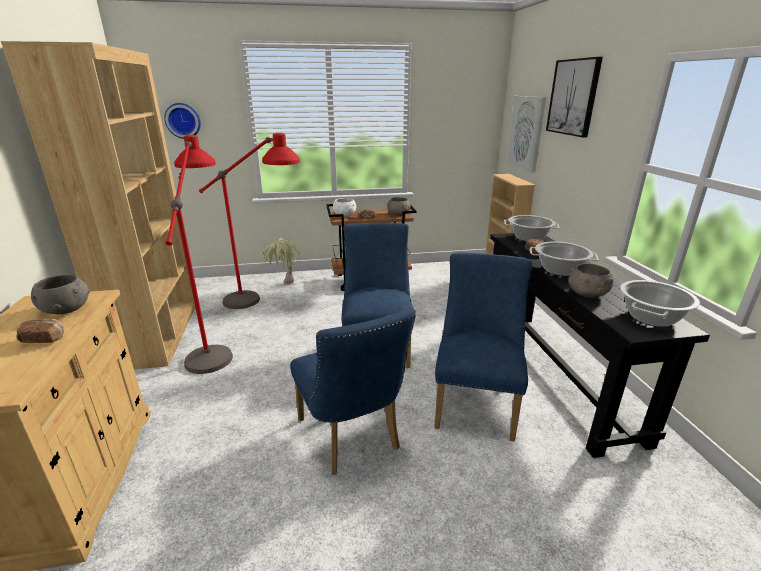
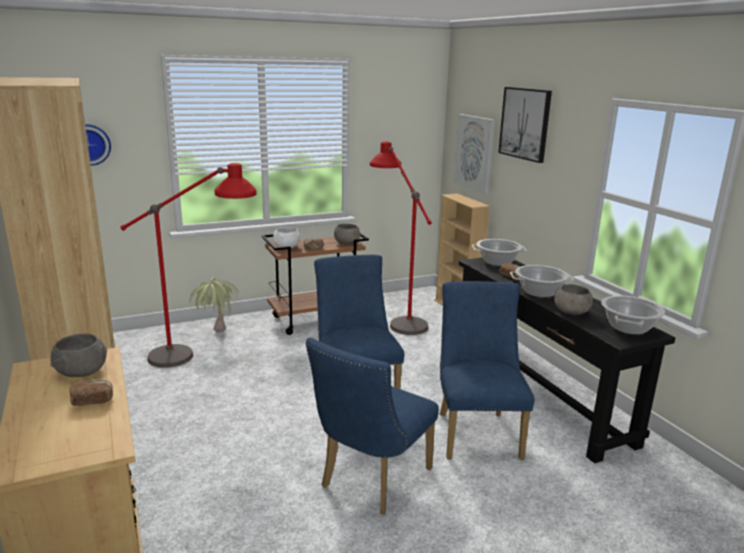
camera: 15 degrees left, 5 degrees down
(215, 342) = (165, 407): red floor lamp -> red floor lamp (397, 316)
(351, 439) = (370, 481): blue chair -> blue chair turned 75 degrees clockwise

